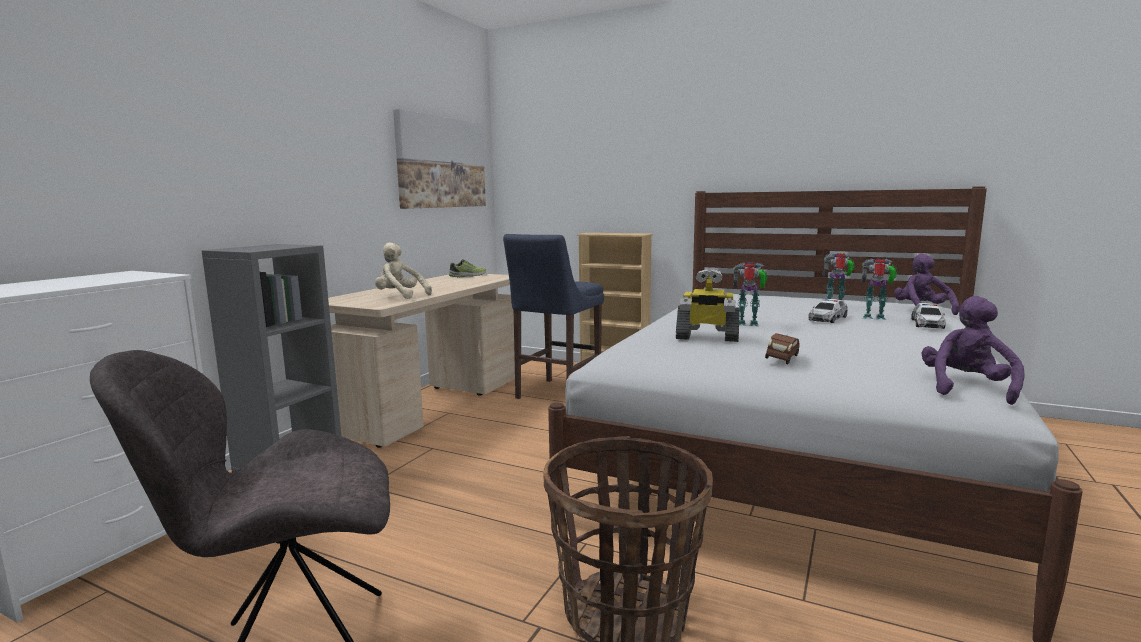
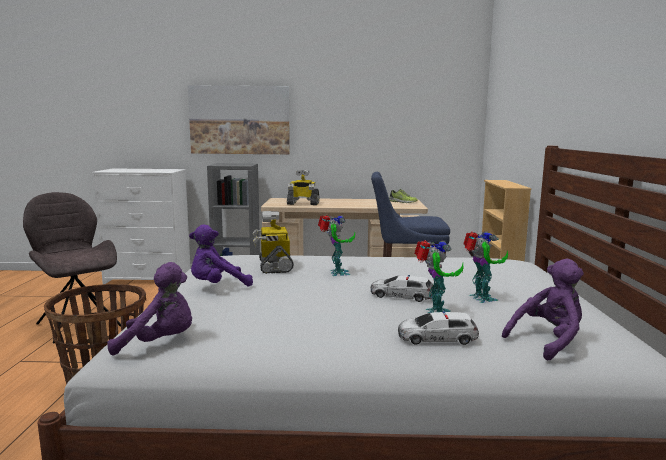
camera: 65 degrees right, 0 degrees up
(400, 296) = (302, 204): beige plush toy -> toy robot
(441, 163) = (411, 114): picture -> picture (240, 120)
(783, 359) = (217, 286): brown toy car -> purple plush toy

